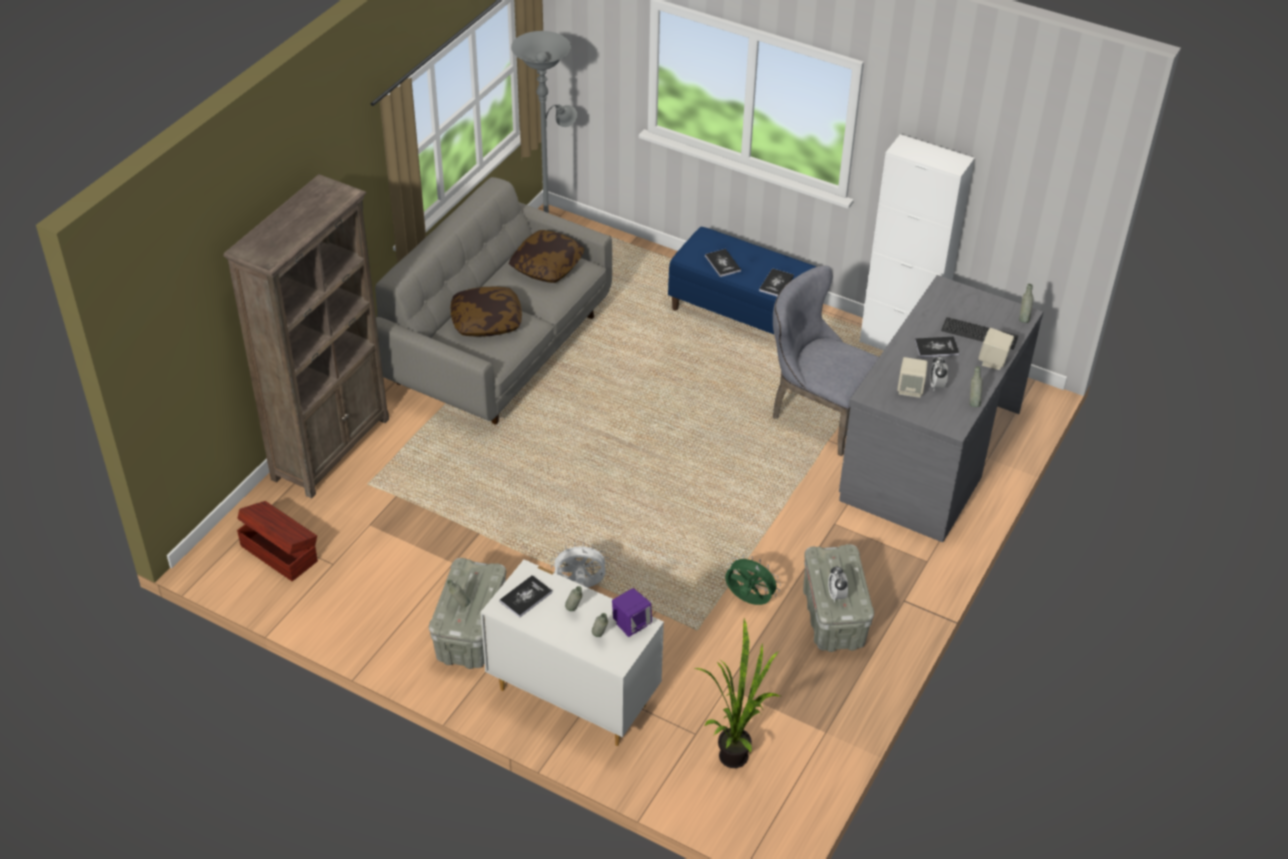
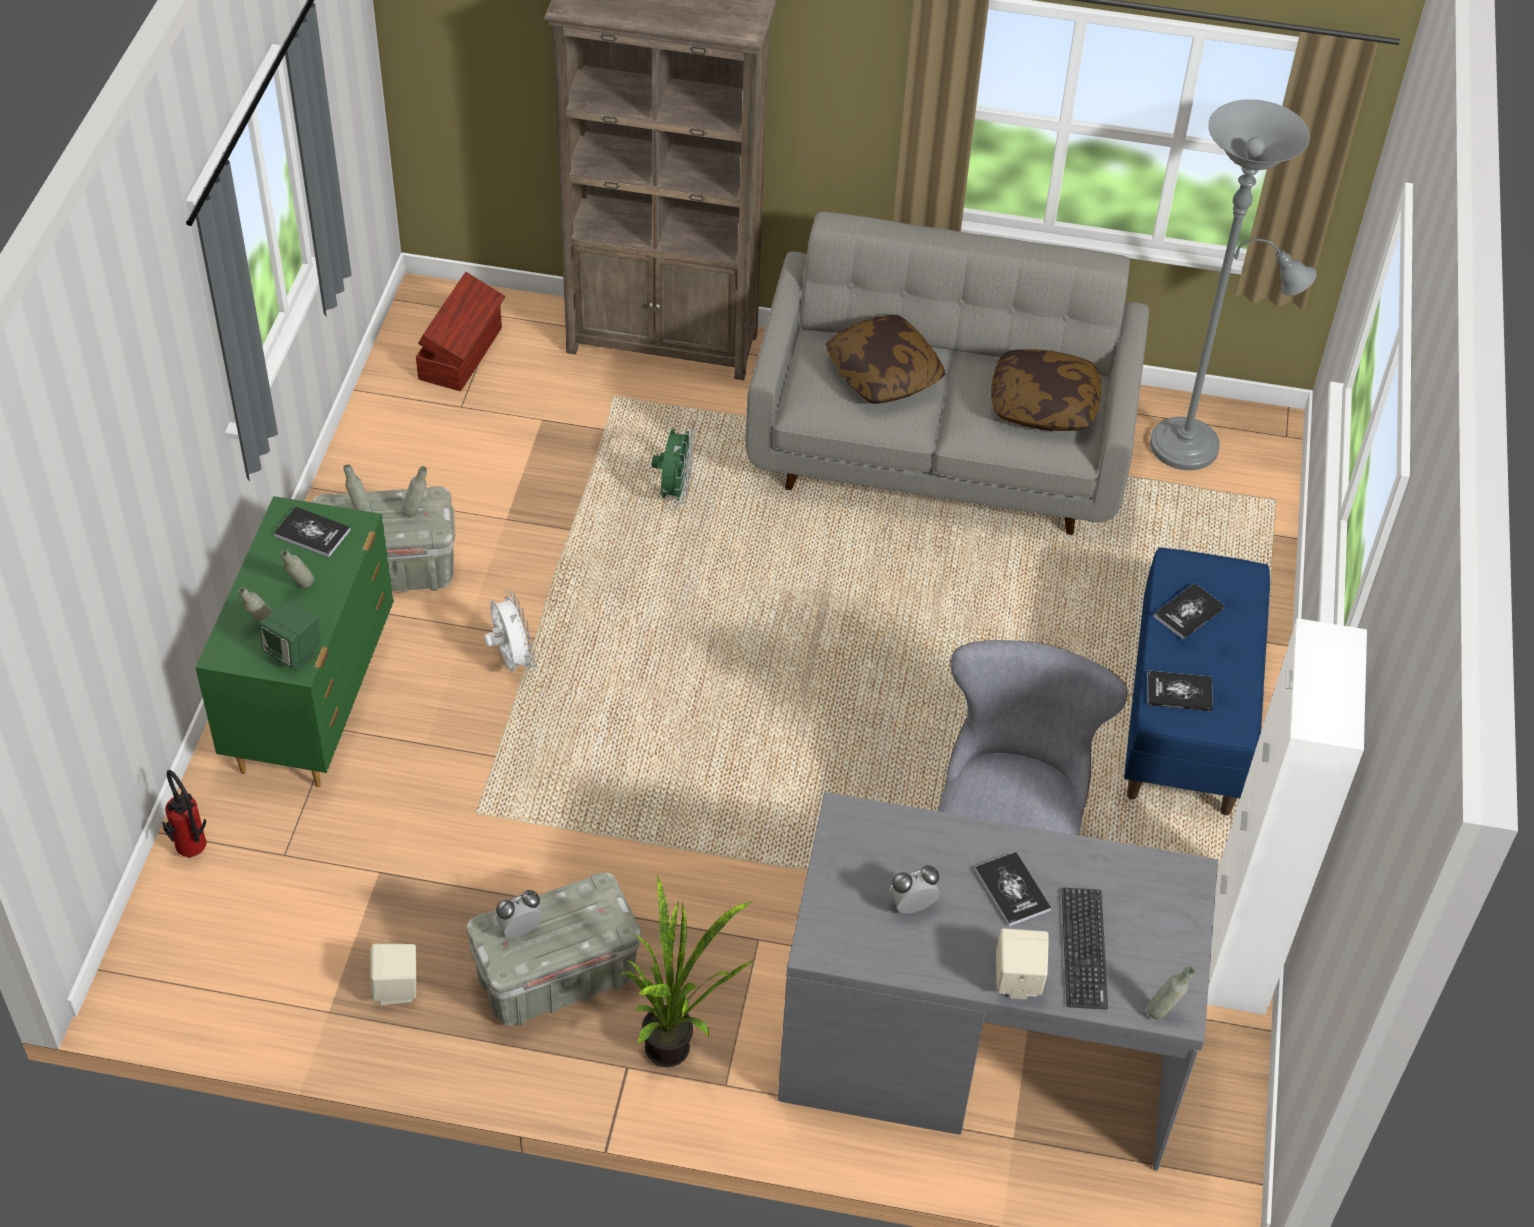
camera: 70 degrees right, 5 degrees up
(572, 695) = (314, 703): white dresser -> green dresser
(631, 624) = (294, 653): purple speaker -> green speaker
(676, 783) = (192, 853): none -> fire extinguisher
(737, 752) = (263, 910): potted plant -> potted plant (678, 1052)
(748, 600) = (554, 862): green fan -> green fan (675, 491)
(910, 389) = (885, 870): beige speaker -> beige speaker (396, 989)
(973, 402) = (893, 966): grey bottle -> grey bottle (416, 512)

